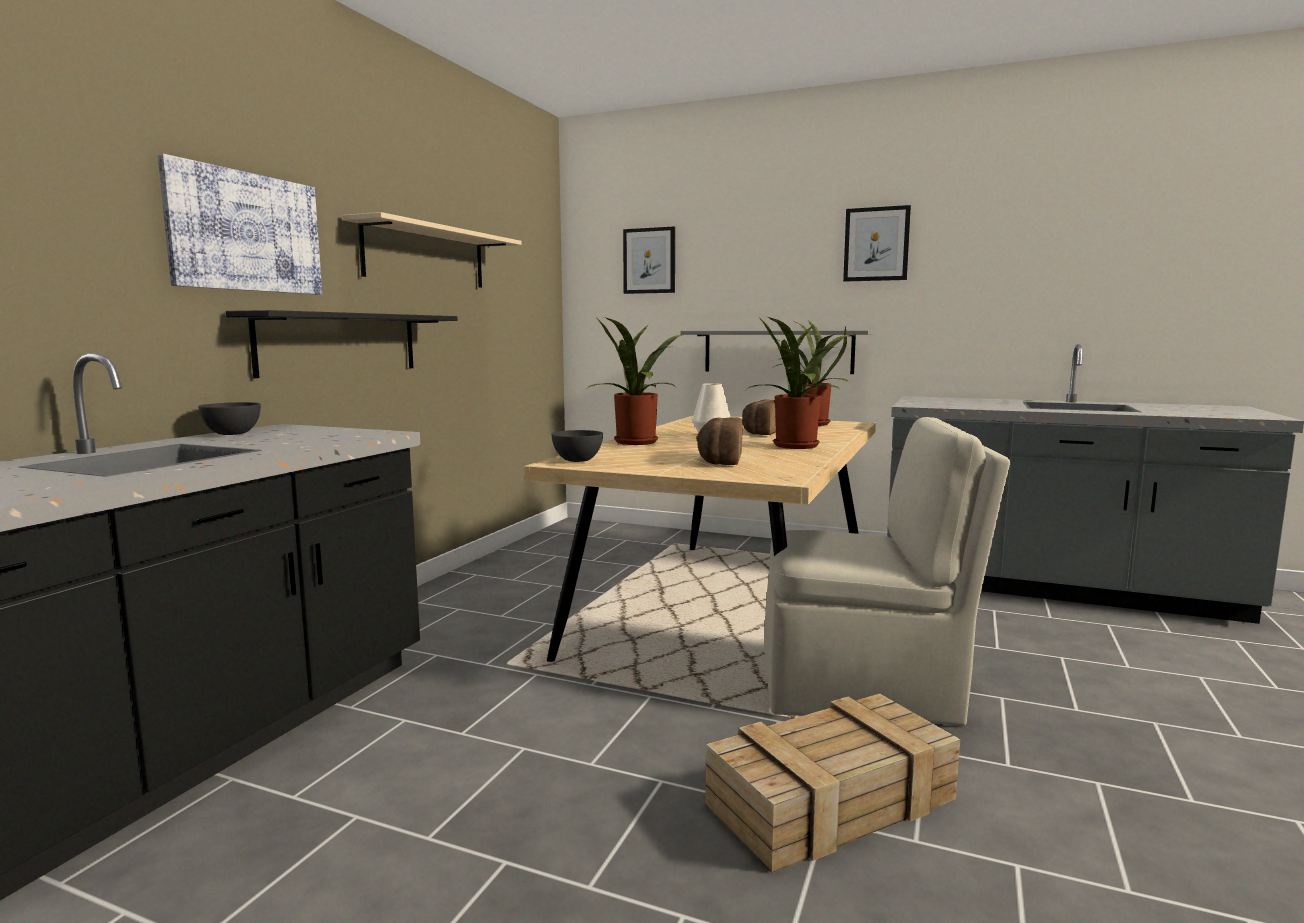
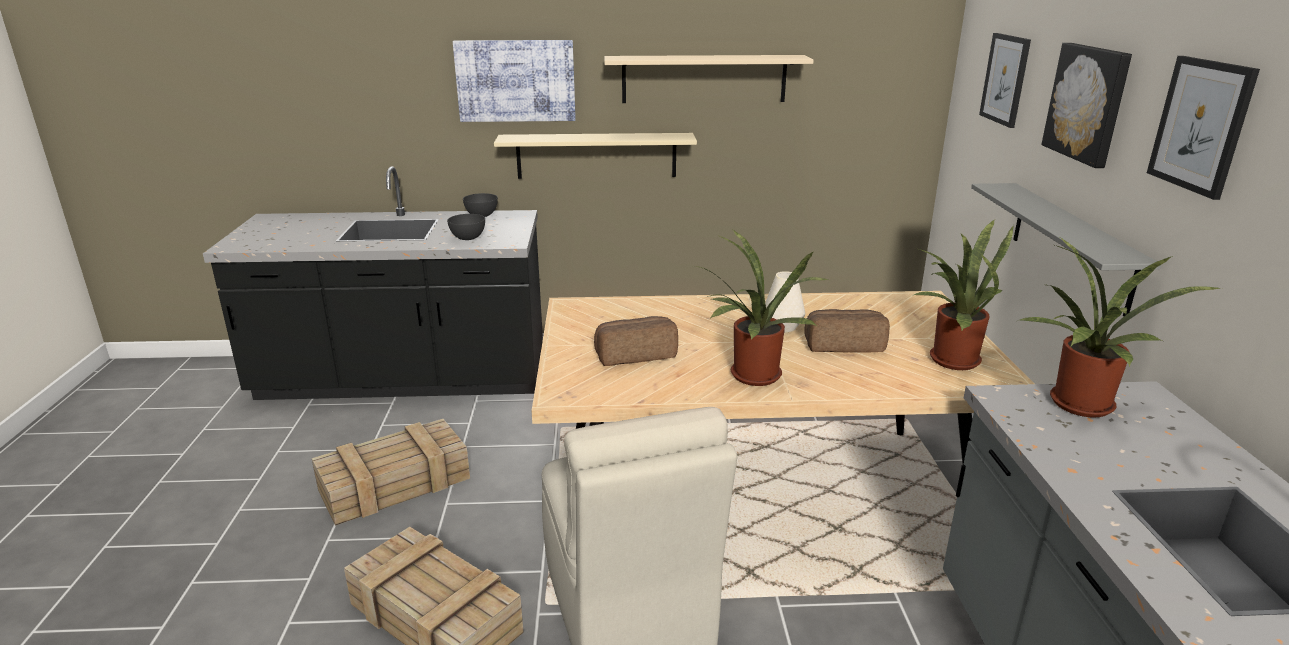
camera: 65 degrees right, 15 degrees up
(340, 343) = (596, 155): black shelf -> beige shelf
(494, 799) = (397, 483): none -> crate
(577, 460) = (583, 307): grey bowl -> grey bowl (468, 238)
(638, 443) = (695, 308): potted plant -> potted plant (1080, 407)
(762, 255) = (1088, 103): none -> picture

